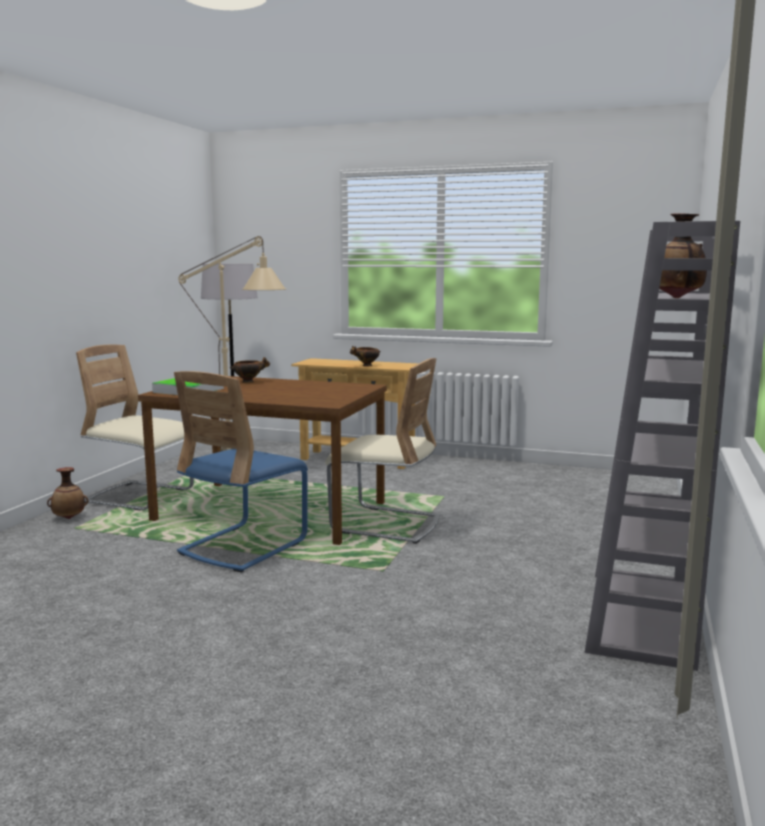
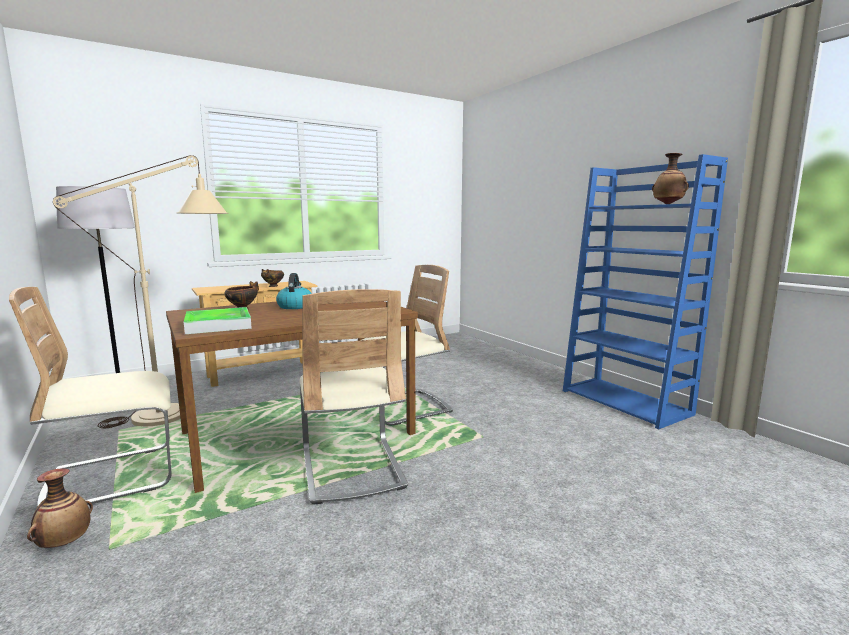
camera: 50 degrees left, 0 degrees up
(243, 546) = (351, 469): blue chair -> beige chair
(285, 386) = (295, 306): none -> kettle
(641, 617) = (626, 402): grey bookcase -> blue bookcase

